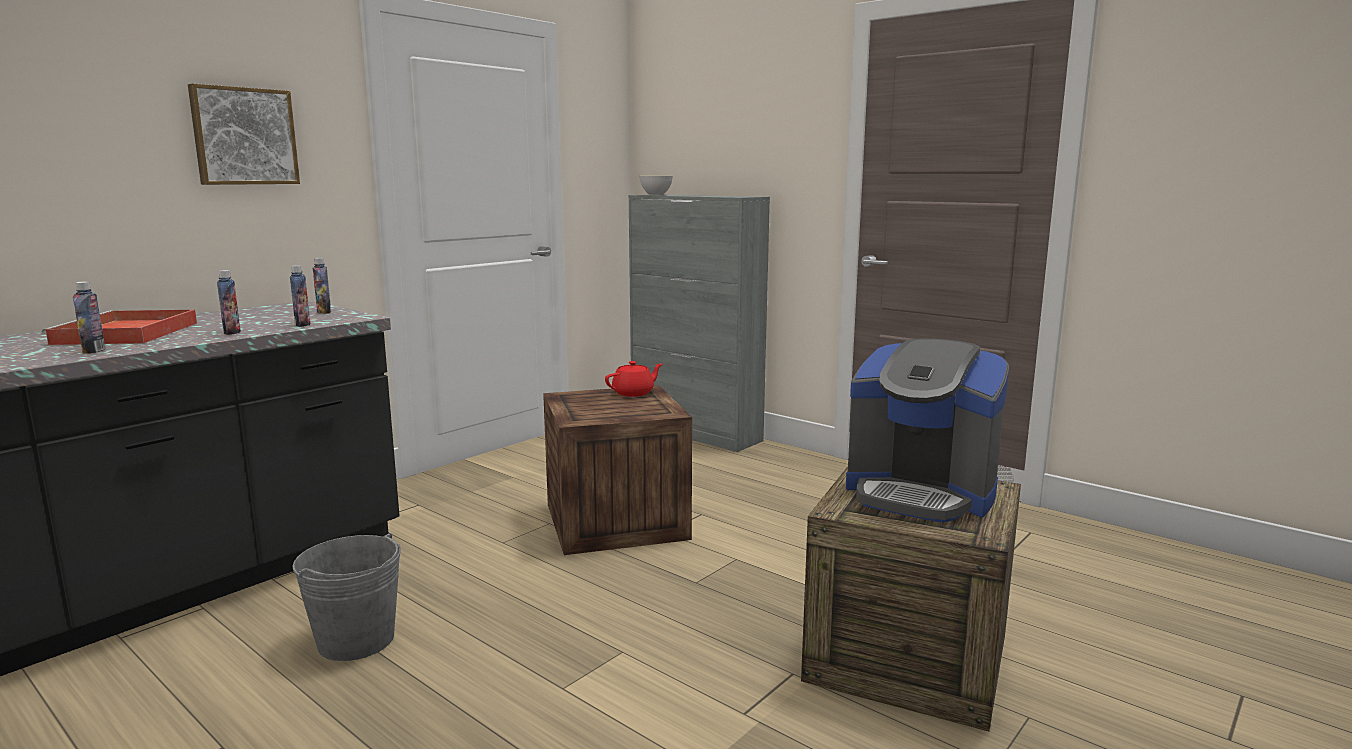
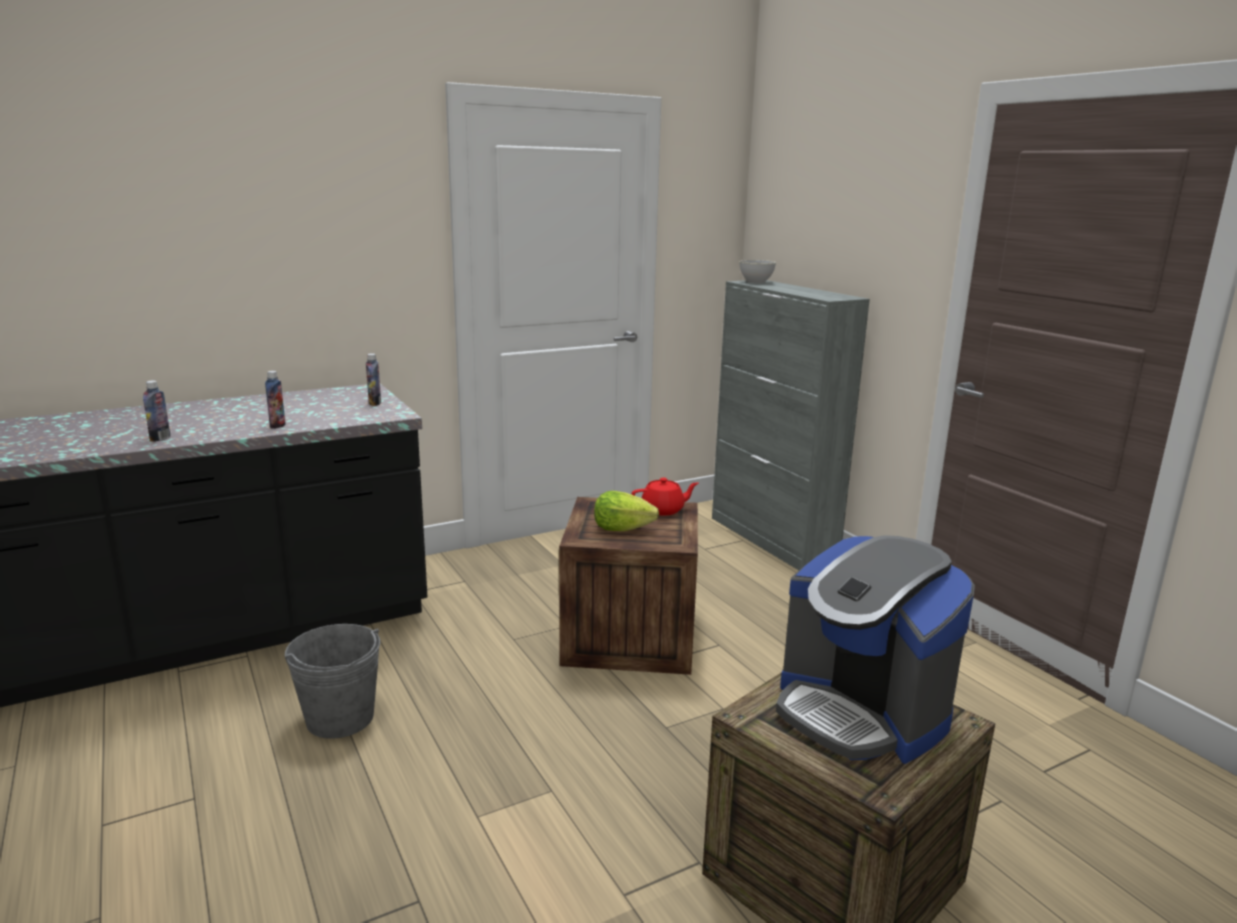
camera: 20 degrees right, 5 degrees up
(126, 334) = (202, 417): red tray -> none
(244, 136) = (328, 232): picture -> none
(302, 325) = (340, 421): bottle -> none
(608, 409) = (621, 529): none -> lettuce

